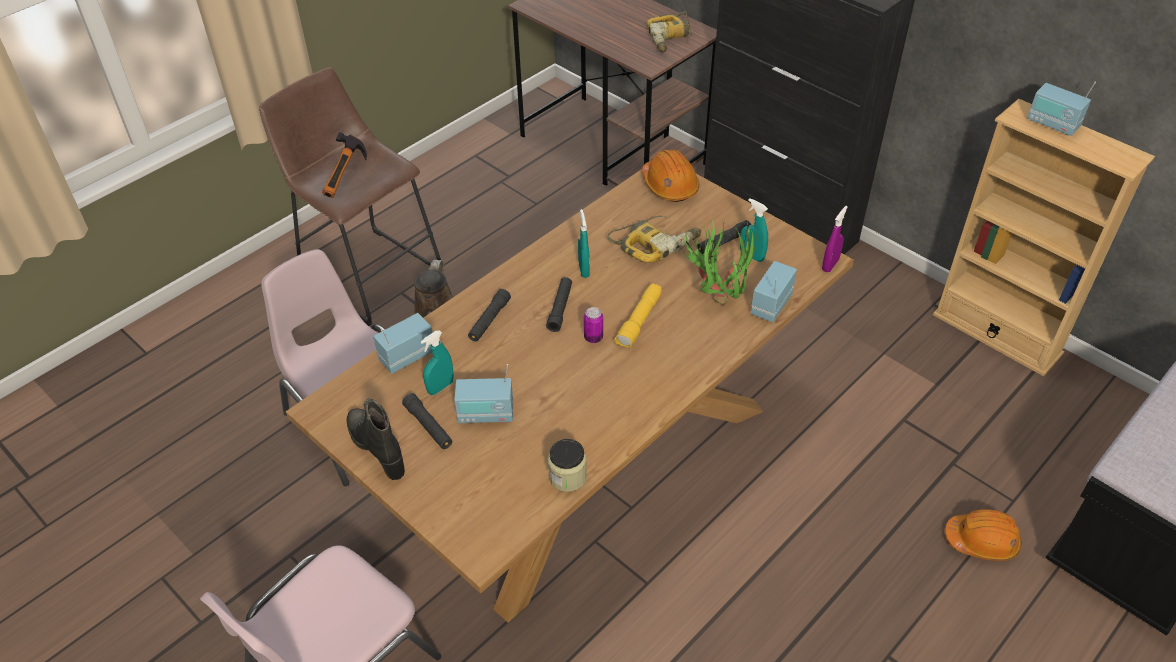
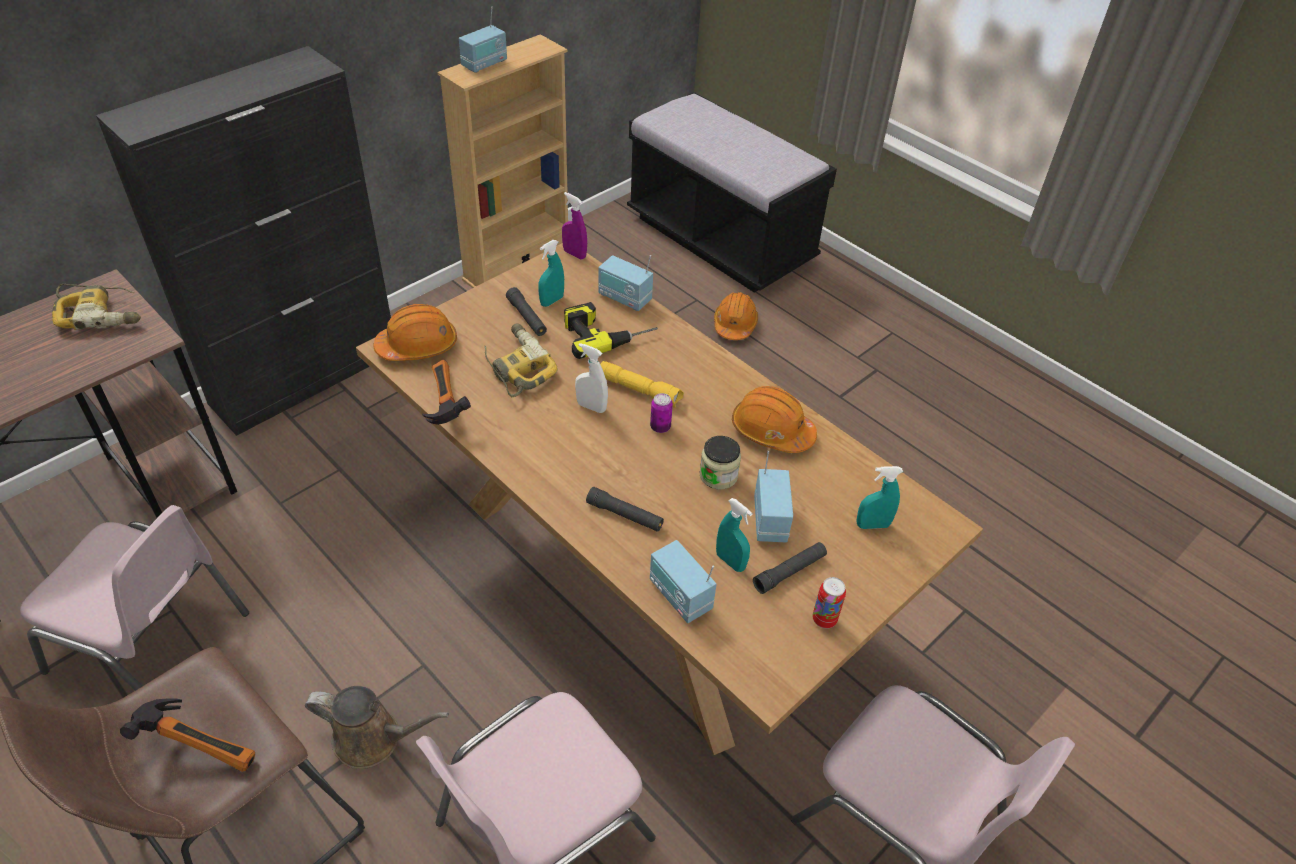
camera: 90 degrees left, 0 degrees up
(378, 448) = (824, 619): black boot -> can
(510, 201) = (152, 642): none -> pink chair
(560, 308) = (611, 451): black flashlight -> none
(567, 477) = (847, 458): jar -> jar (718, 475)
(584, 269) = (550, 428): turquoise spray bottle -> turquoise spray bottle (872, 525)
(598, 417) = (771, 431): none -> orange hard hat
(603, 207) = (441, 404): none -> hammer
(613, 292) = (591, 407): none -> white spray bottle
(716, 295) = (606, 332): potted plant -> power drill

